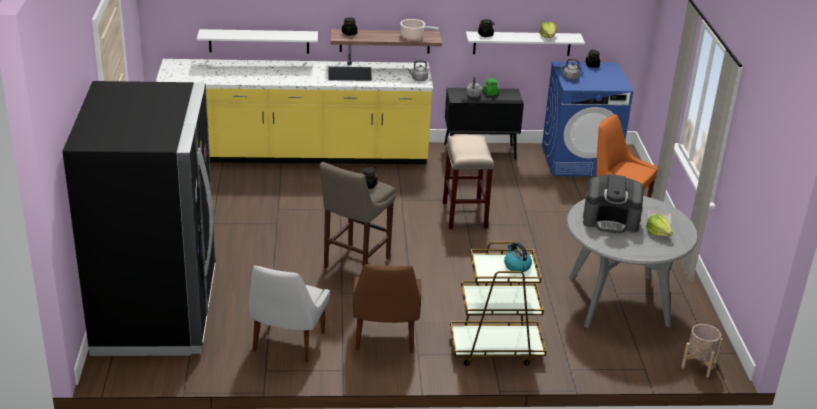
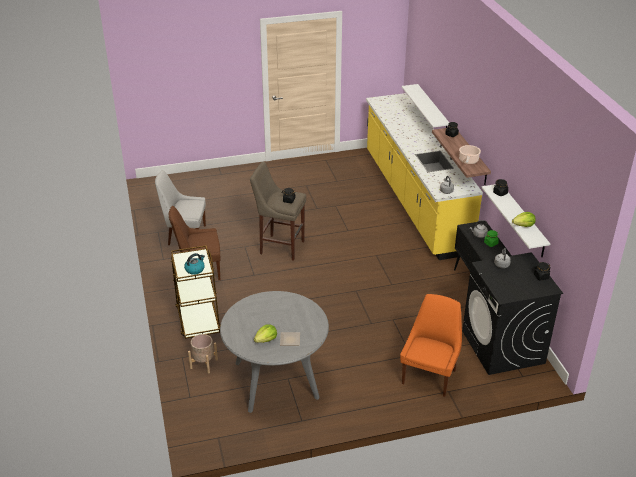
camera: 80 degrees right, 5 degrees up
(157, 312) = (205, 186): black fridge -> none
(465, 215) = (368, 288): beige stool -> none
(580, 160) = (503, 347): blue washing machine -> black washing machine
(611, 220) = (277, 313): coffee machine -> none
(699, 364) = (201, 429): beige planter -> beige planter (204, 364)

